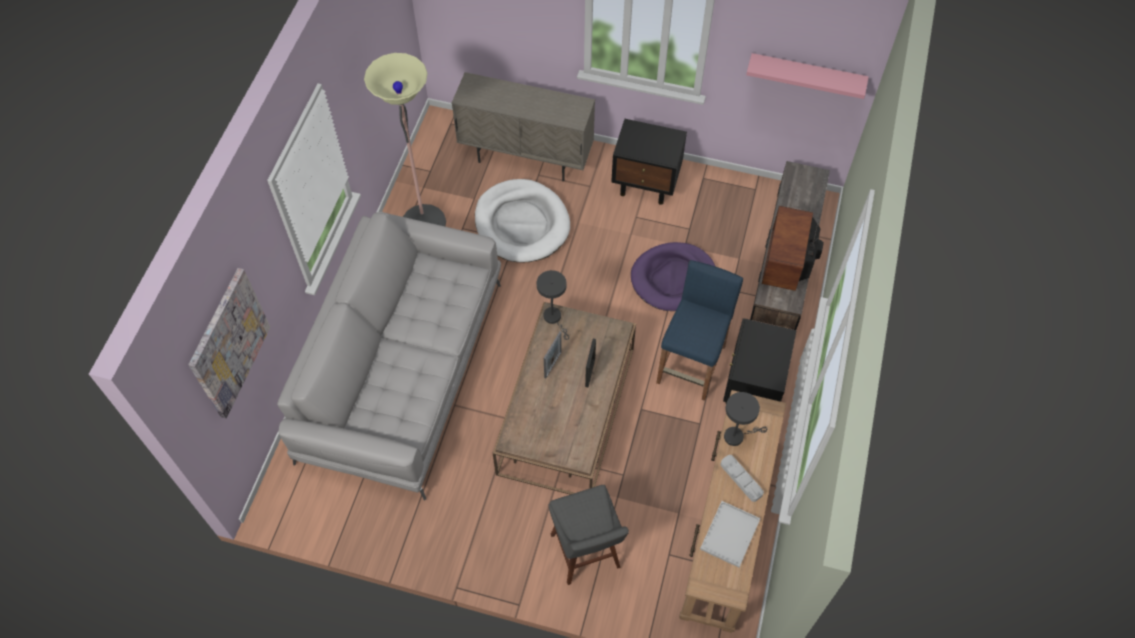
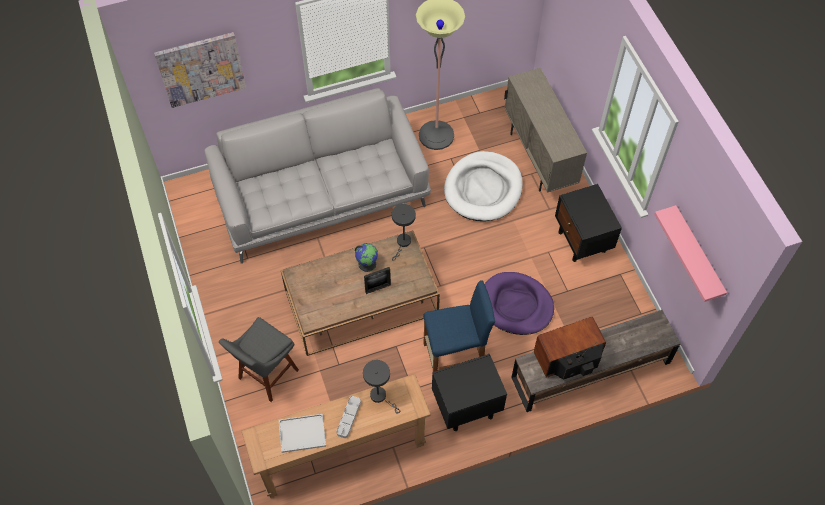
camera: 55 degrees right, 0 degrees up
(553, 365) = (367, 263): picture frame -> globe

